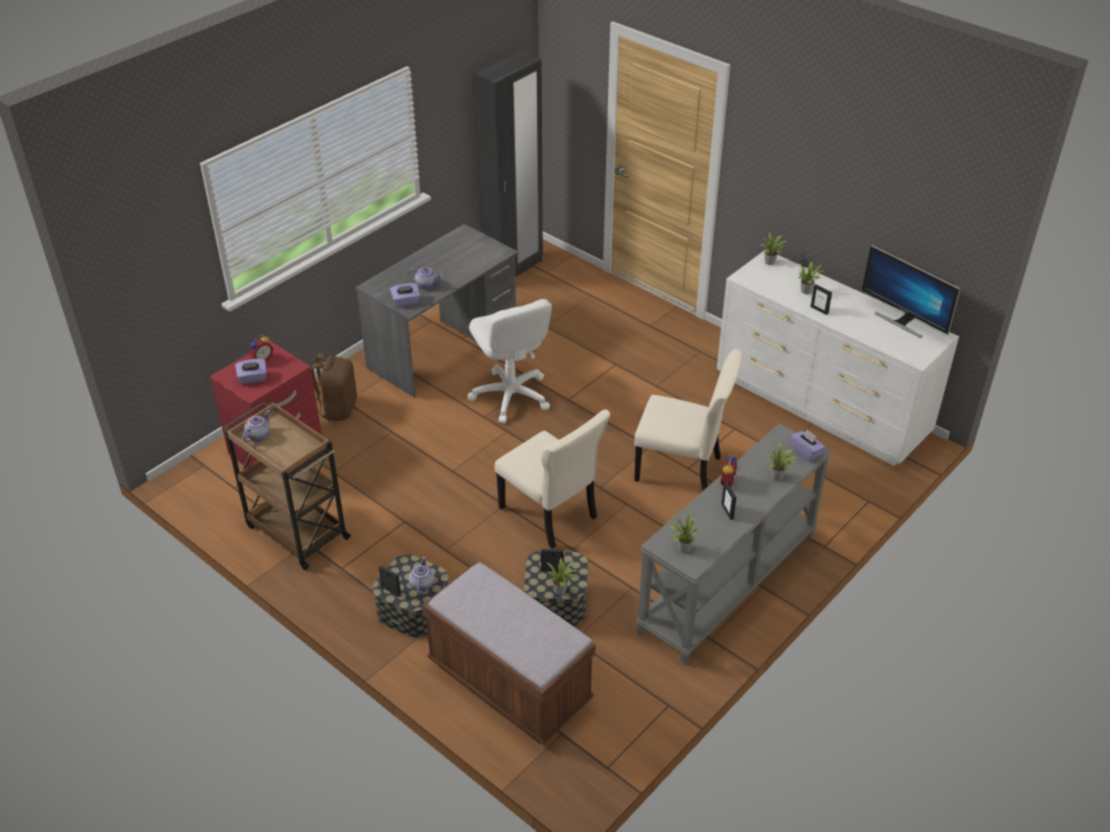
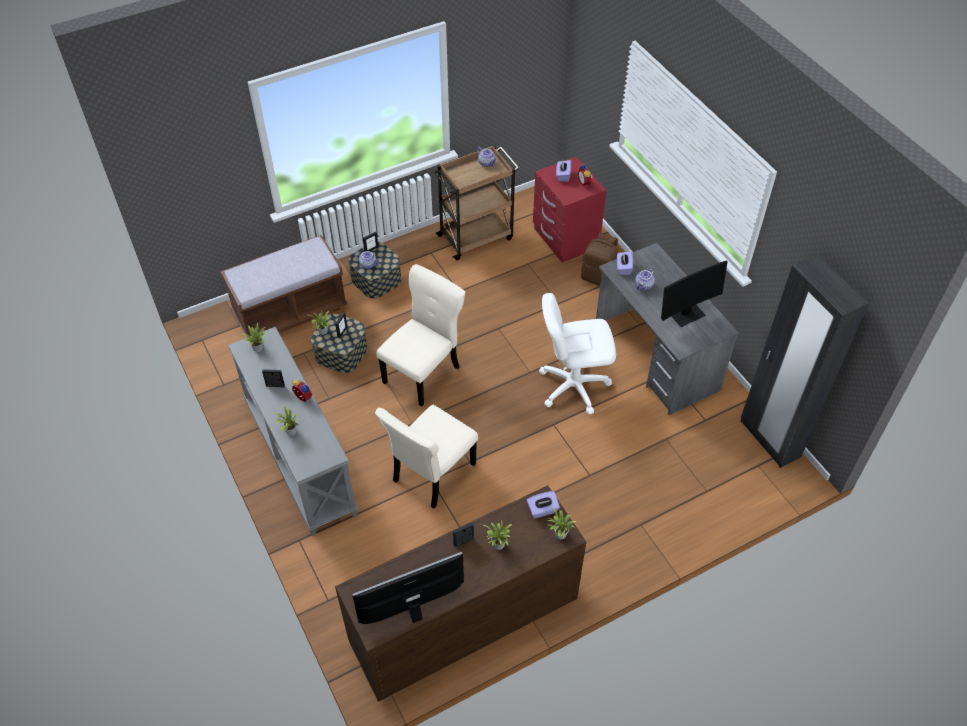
camera: 110 degrees right, 10 degrees up
(454, 255) = (686, 314): none -> monitor
(550, 515) = (424, 373): beige chair -> beige chair turned 150 degrees clockwise
(805, 452) = (305, 463): purple tissue box -> purple tissue box (542, 510)
(821, 407) = (463, 623): white dresser -> brown dresser

